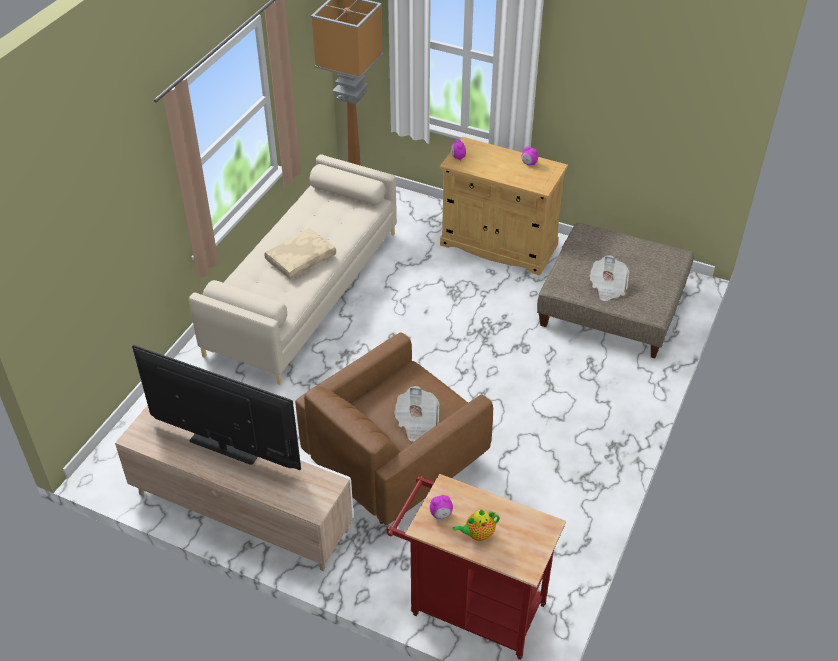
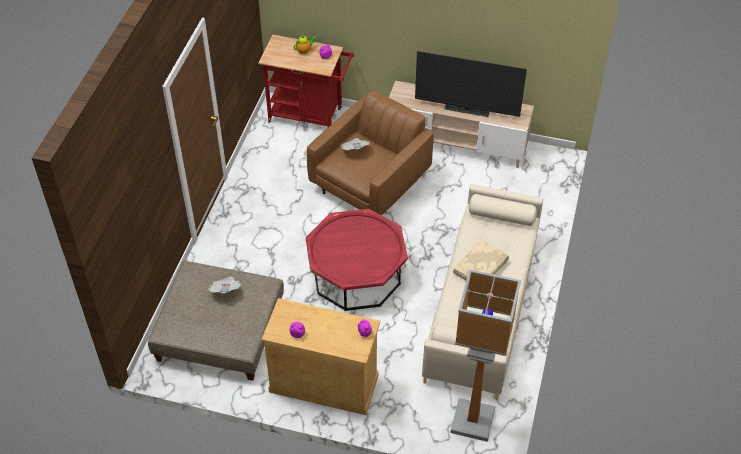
camera: 170 degrees right, 5 degrees up
(442, 343) = (356, 275): none -> red coffee table

